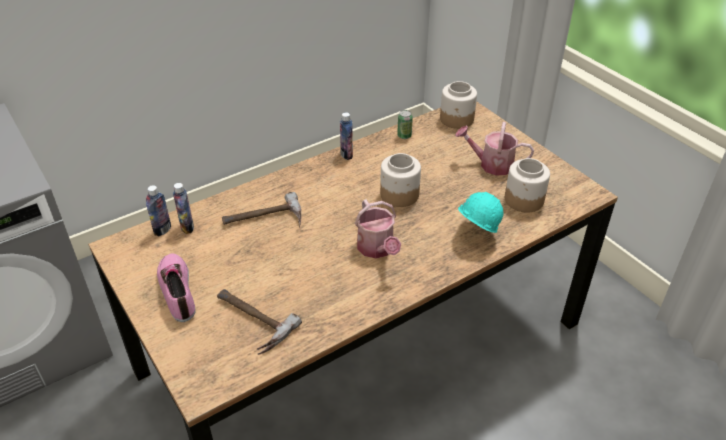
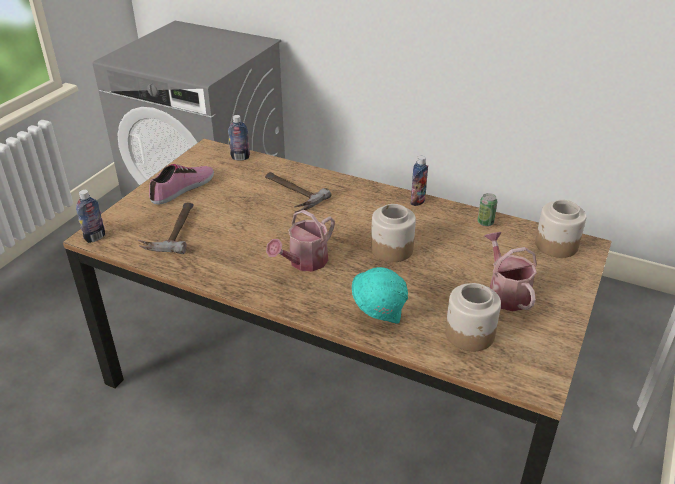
camera: 60 degrees right, 5 degrees down
(187, 227) = (251, 166): bottle -> bottle (95, 237)

